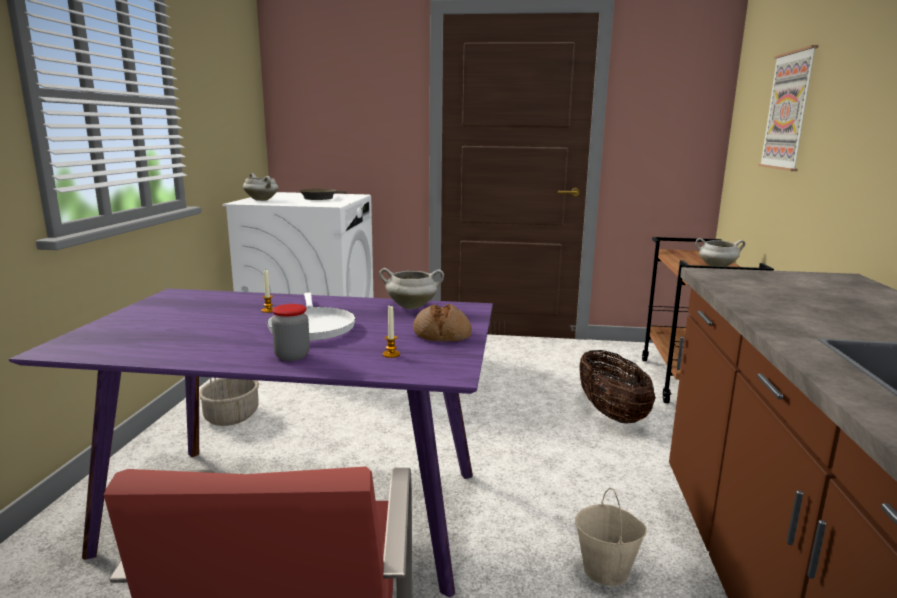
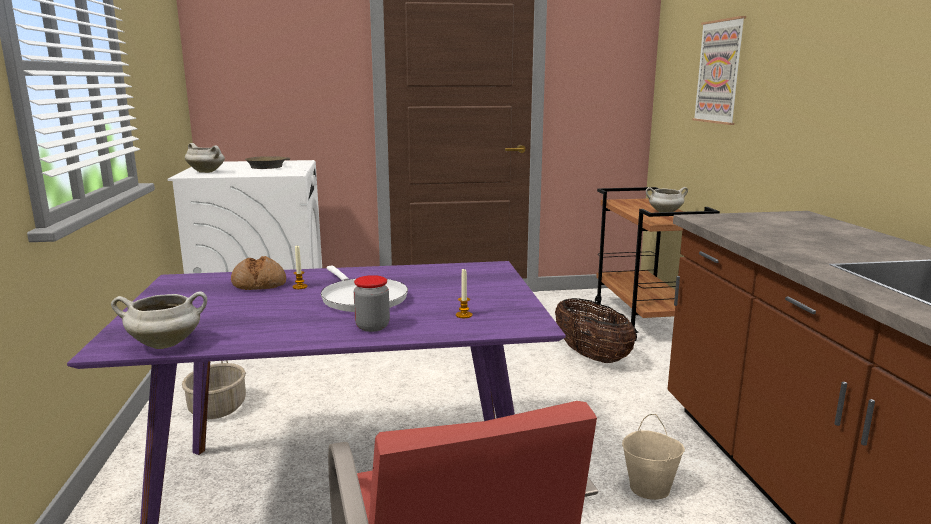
camera: 15 degrees left, 0 degrees up
(412, 306) = (439, 270): white cooking pot -> white cooking pot (167, 344)
(442, 334) = (491, 293): bread -> bread (259, 284)

